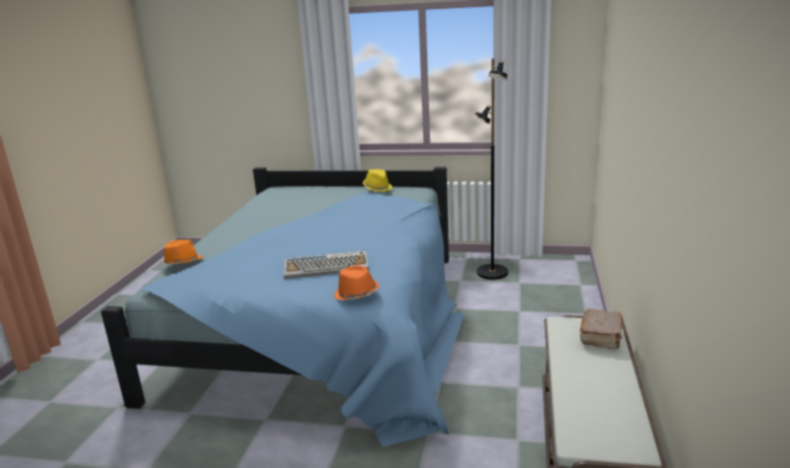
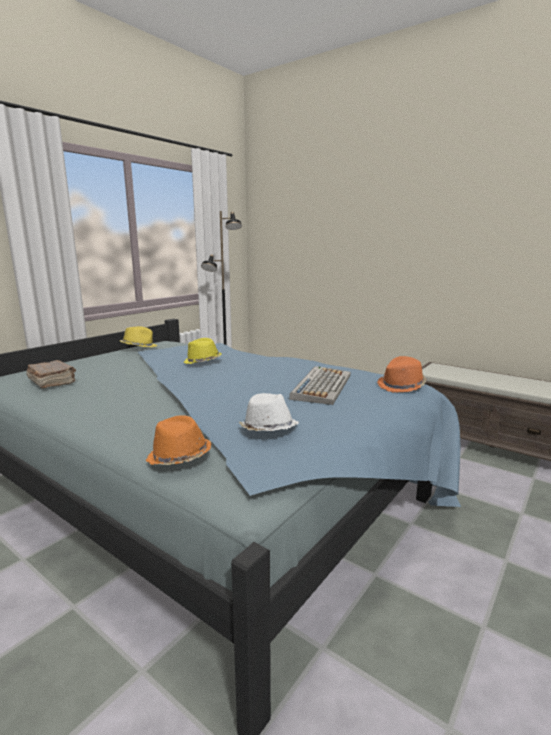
camera: 65 degrees left, 5 degrees down
(221, 271) = (268, 430): none -> white hat
(359, 216) = (202, 362): none -> yellow hat
(601, 337) = (453, 369): brown book -> brown book (52, 382)

